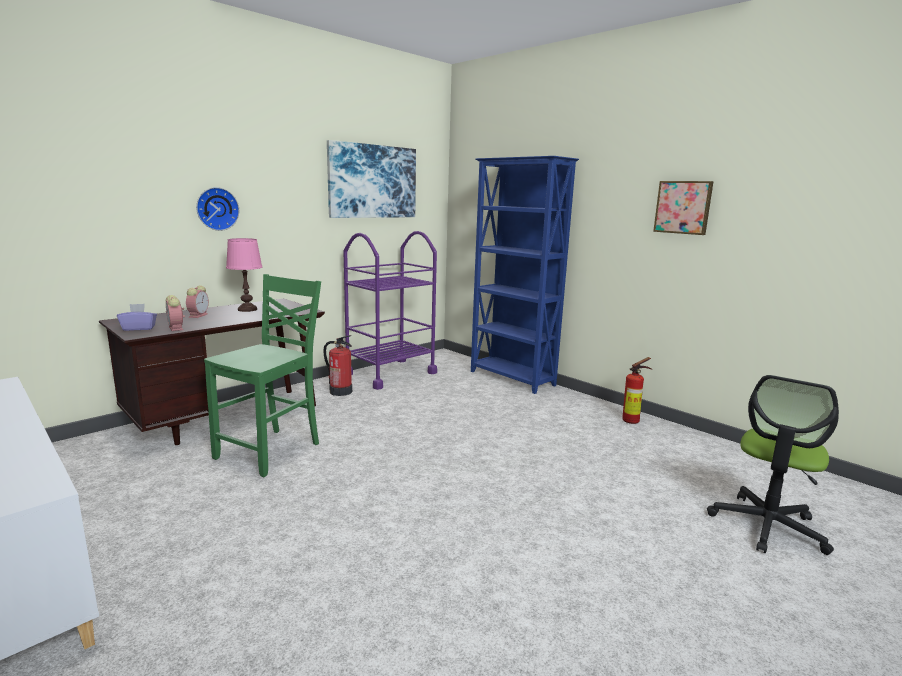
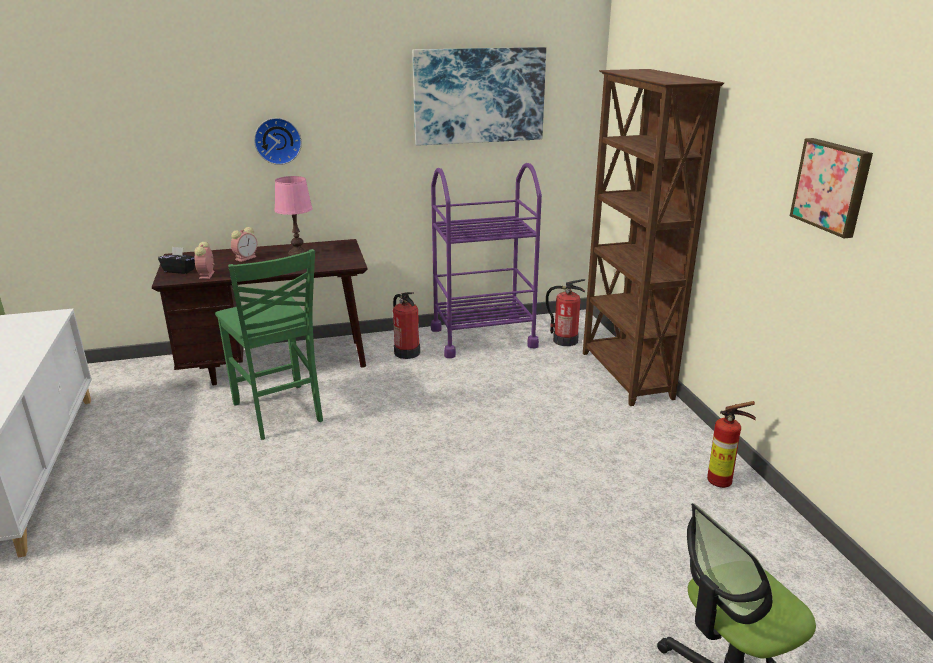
camera: 30 degrees right, 10 degrees up
(139, 328) = (179, 270): purple tissue box -> black tissue box
(271, 451) = (279, 413): green chair -> green chair turned 90 degrees clockwise
(450, 366) = (564, 340): none -> fire extinguisher
(512, 379) = (625, 376): blue bookcase -> brown bookcase

